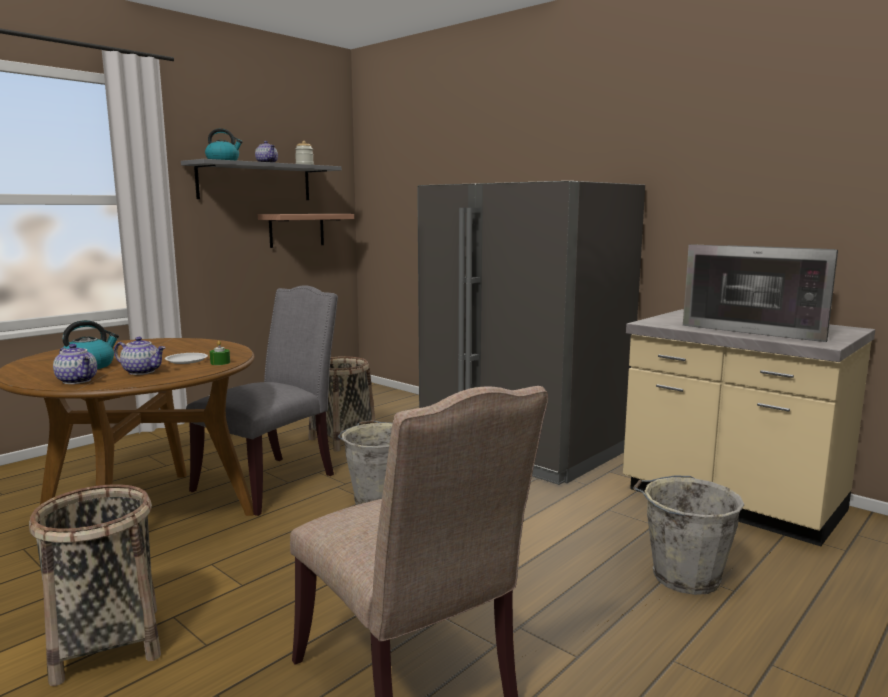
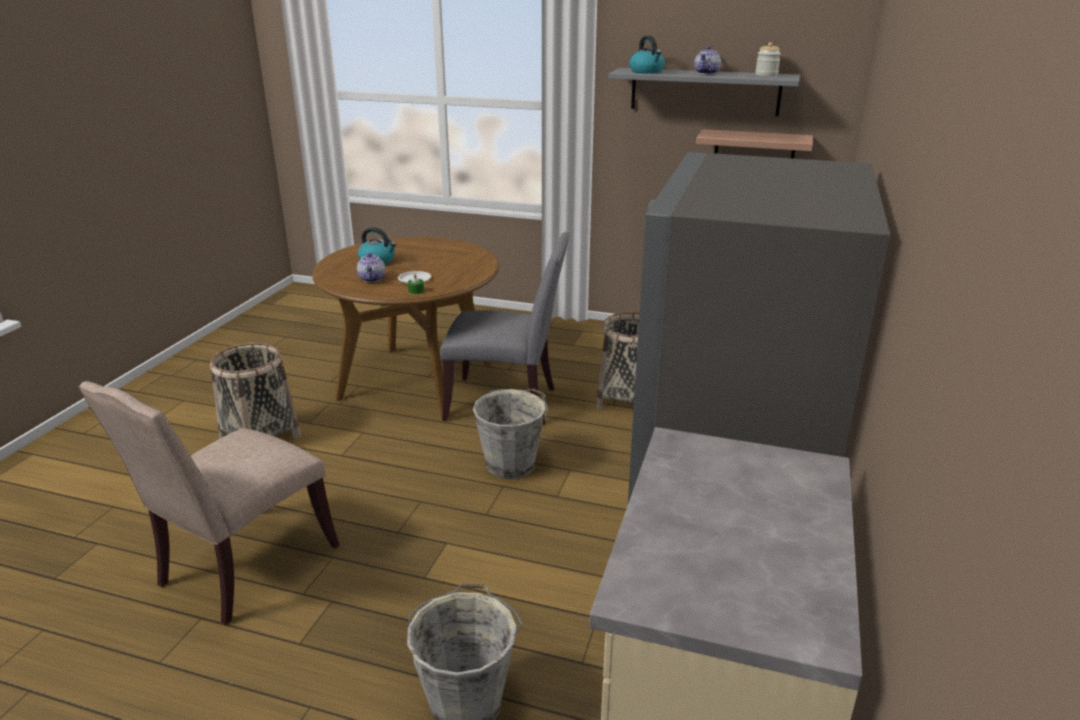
camera: 65 degrees right, 15 degrees up
(78, 381) = (338, 272): teapot -> none
(761, 328) = (719, 537): microwave -> none

